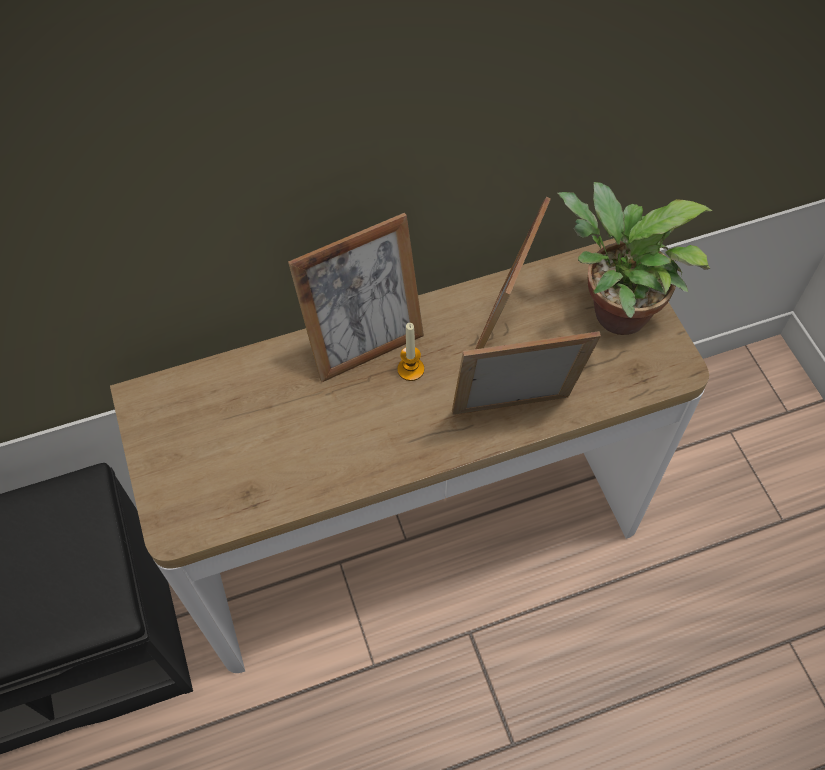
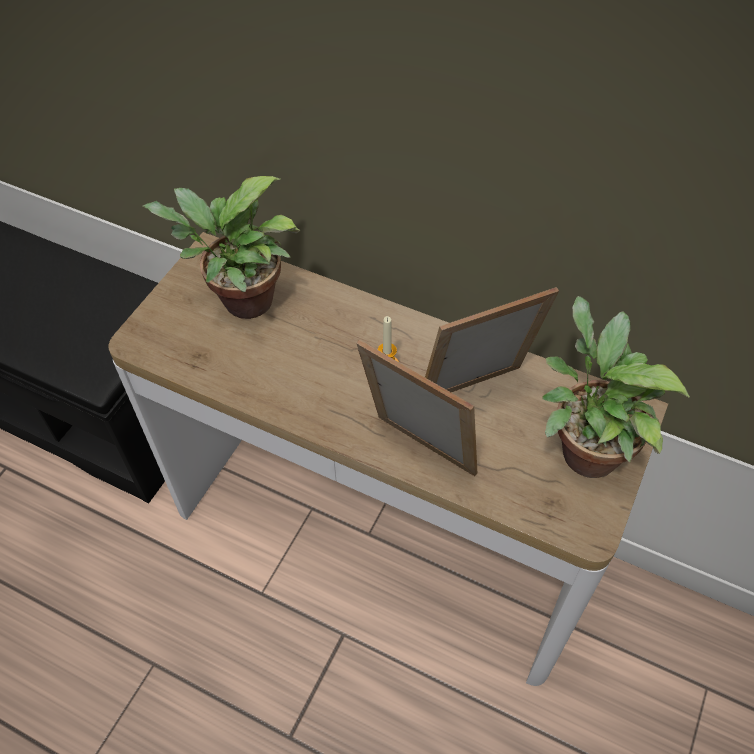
camera: 45 degrees right, 5 degrees down
(228, 418) = (241, 303): none -> potted plant
(365, 346) = (375, 327): picture frame -> none

